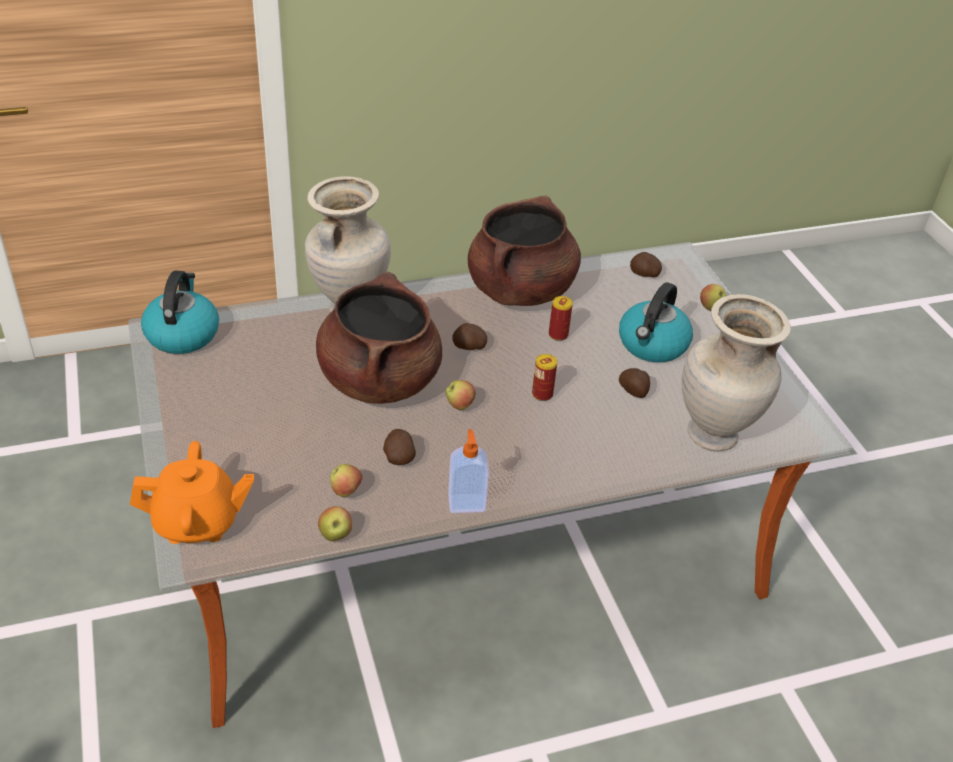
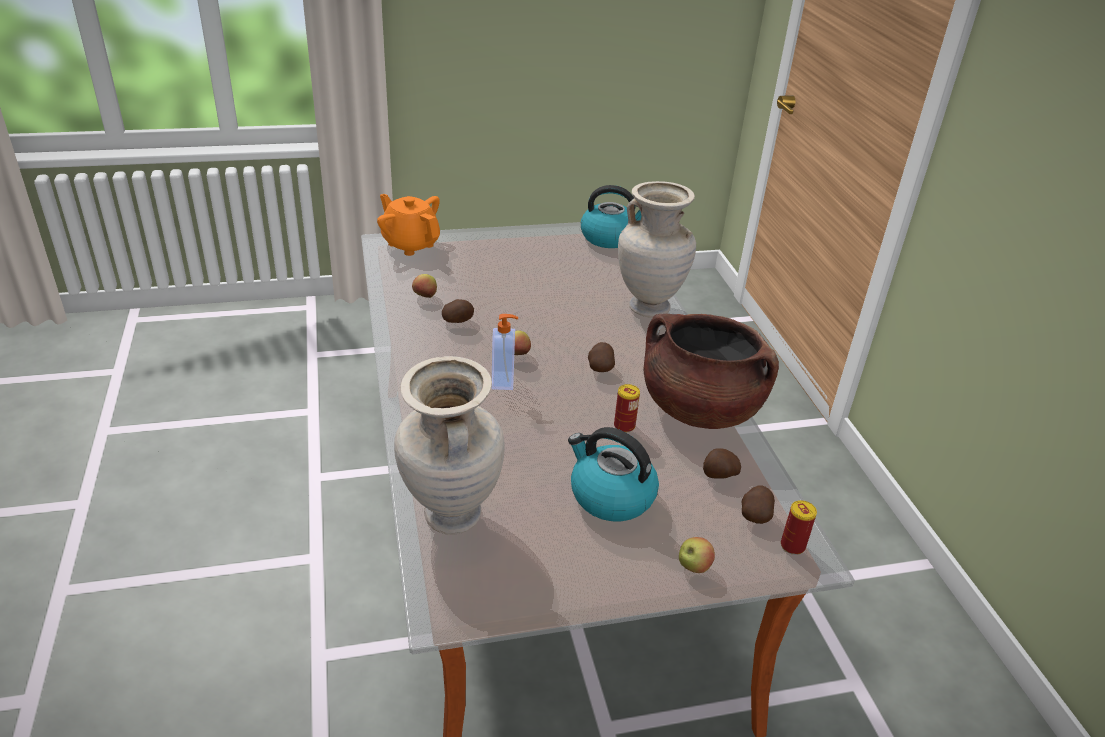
camera: 95 degrees right, 5 degrees down
(197, 523) = (410, 244): orange teapot -> orange teapot turned 135 degrees clockwise
(335, 535) = (382, 291): apple -> none
(379, 380) = (553, 317): brown cooking pot -> none
(466, 502) = (398, 348): soap dispenser -> soap dispenser (504, 381)
(542, 394) = (529, 403): can -> can (792, 546)
(633, 391) = (529, 467): potato -> potato (719, 474)

